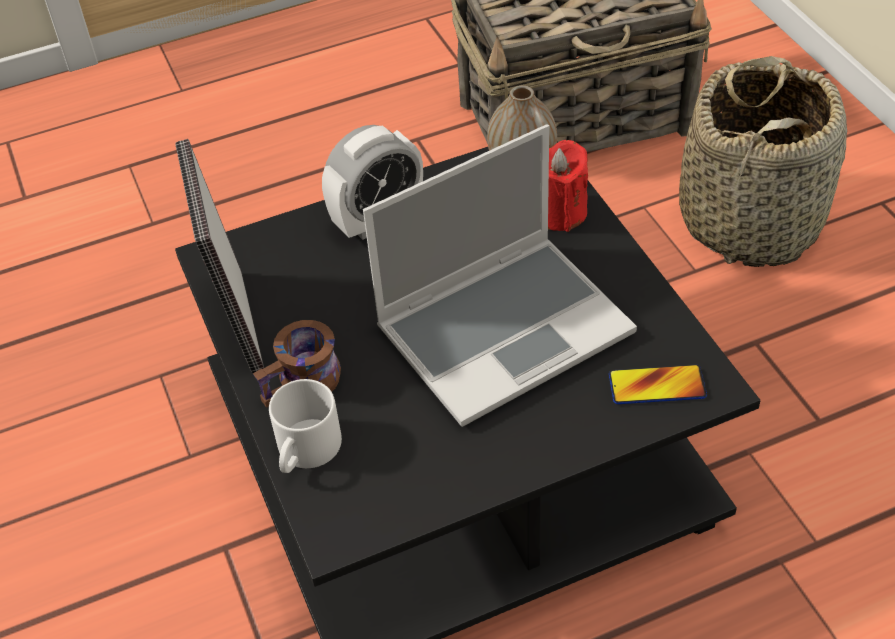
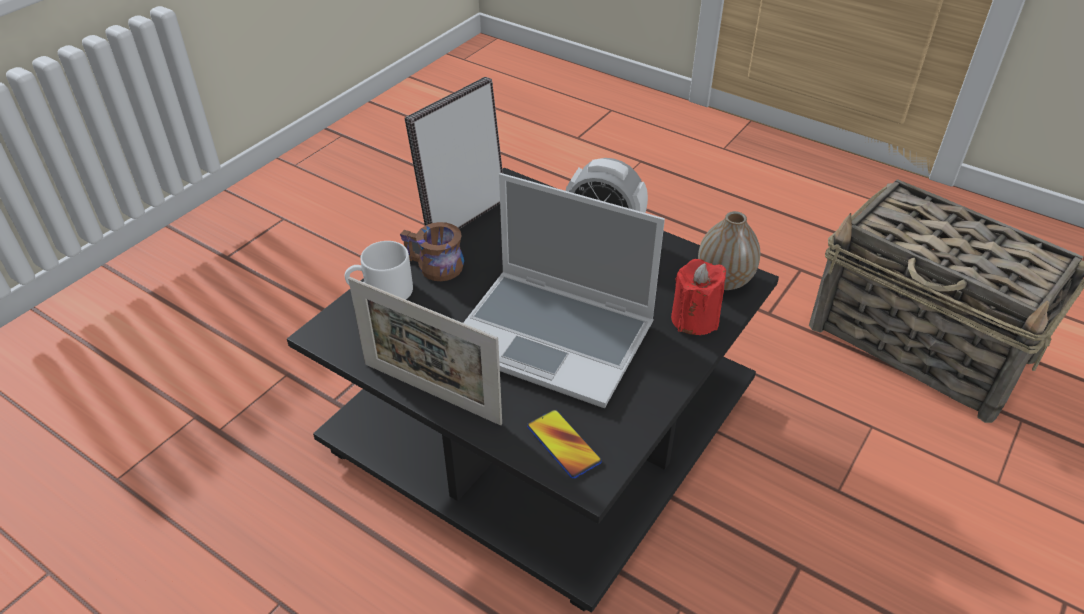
camera: 55 degrees right, 5 degrees down
(511, 467) = (431, 393): none -> picture frame
(751, 220) = (934, 506): basket -> none

